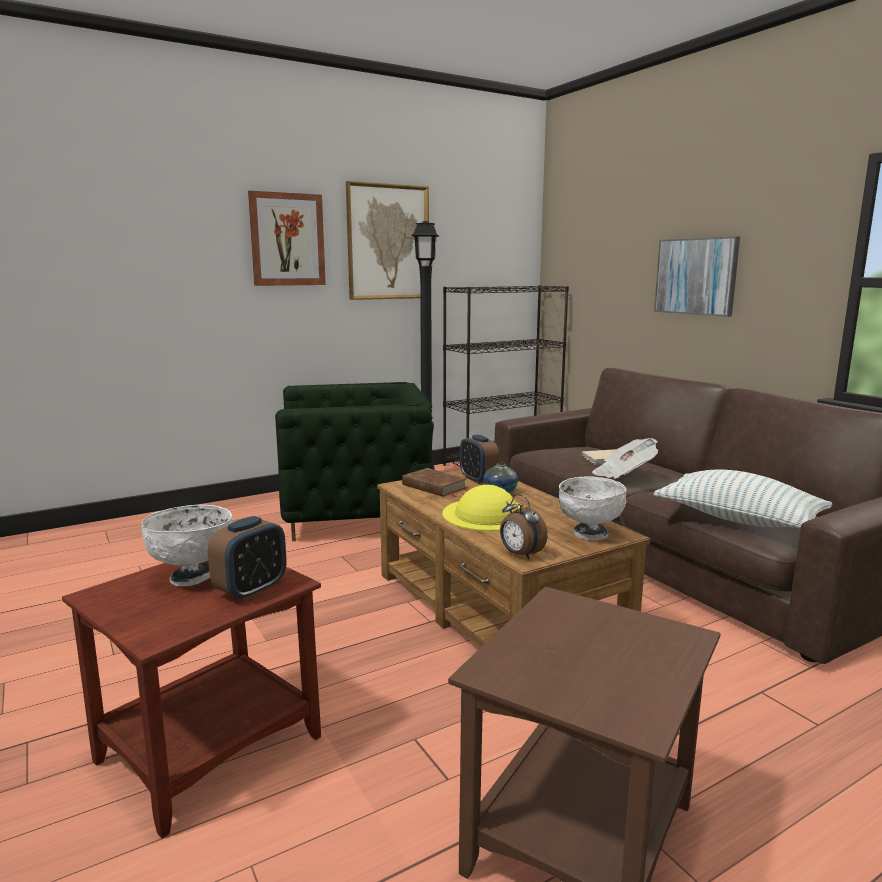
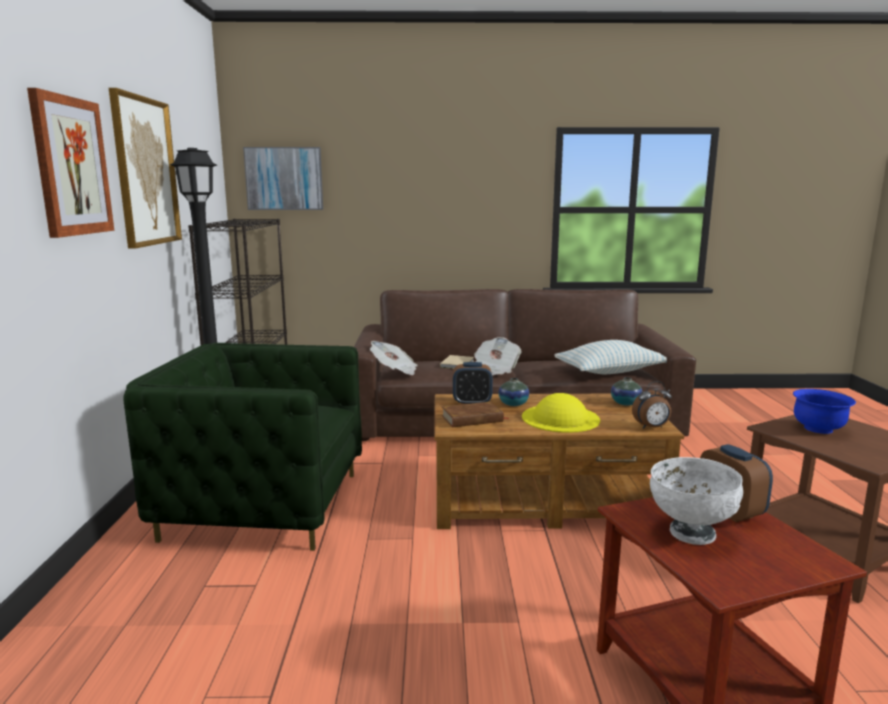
camera: 60 degrees left, 0 degrees up
(355, 513) = (264, 505): green armchair -> green armchair turned 105 degrees counterclockwise
(542, 447) = (394, 370): none -> newspaper
(589, 534) = (625, 403): white bowl -> vase
(601, 632) = (818, 429): none -> blue bowl
(696, 276) = (429, 207): picture -> picture (284, 178)

